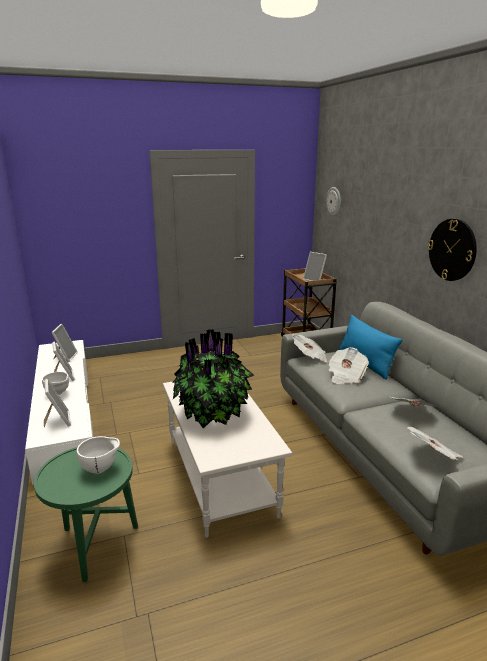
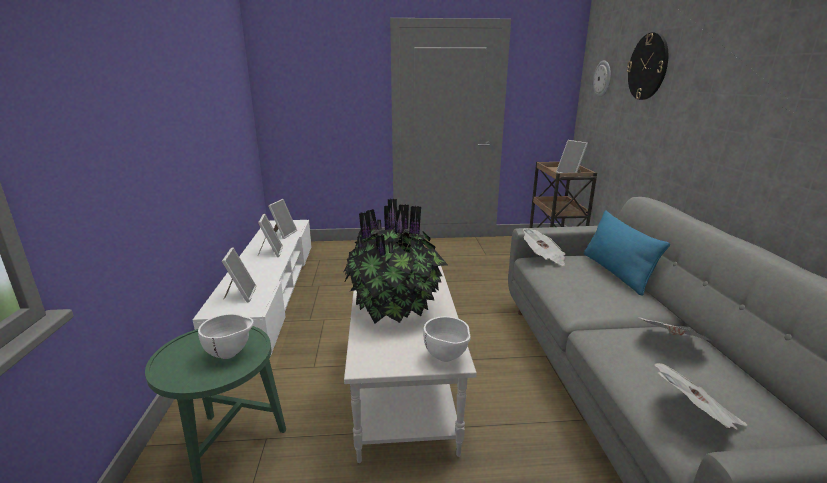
camera: 15 degrees right, 0 degrees up
(58, 394) = (256, 268): white bowl -> white bowl (447, 358)
(345, 376) = (584, 285): newspaper -> none
(452, 250) = (762, 121): wall clock -> wall clock (648, 67)

